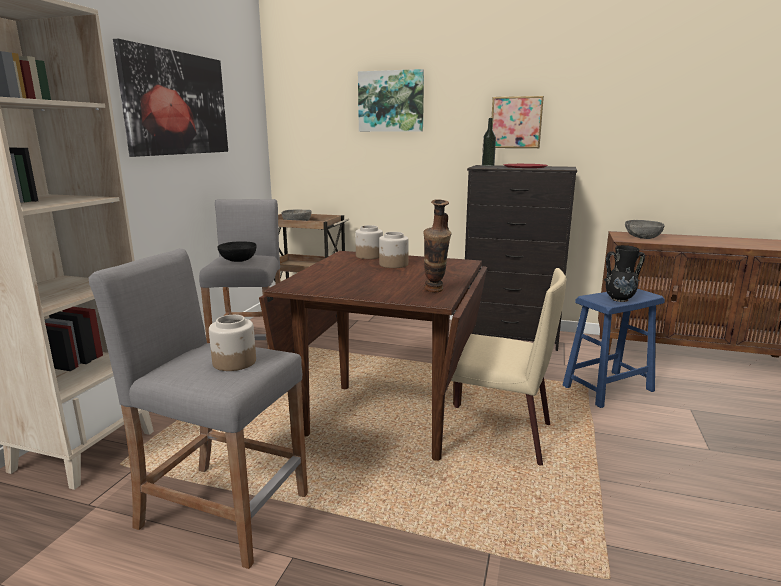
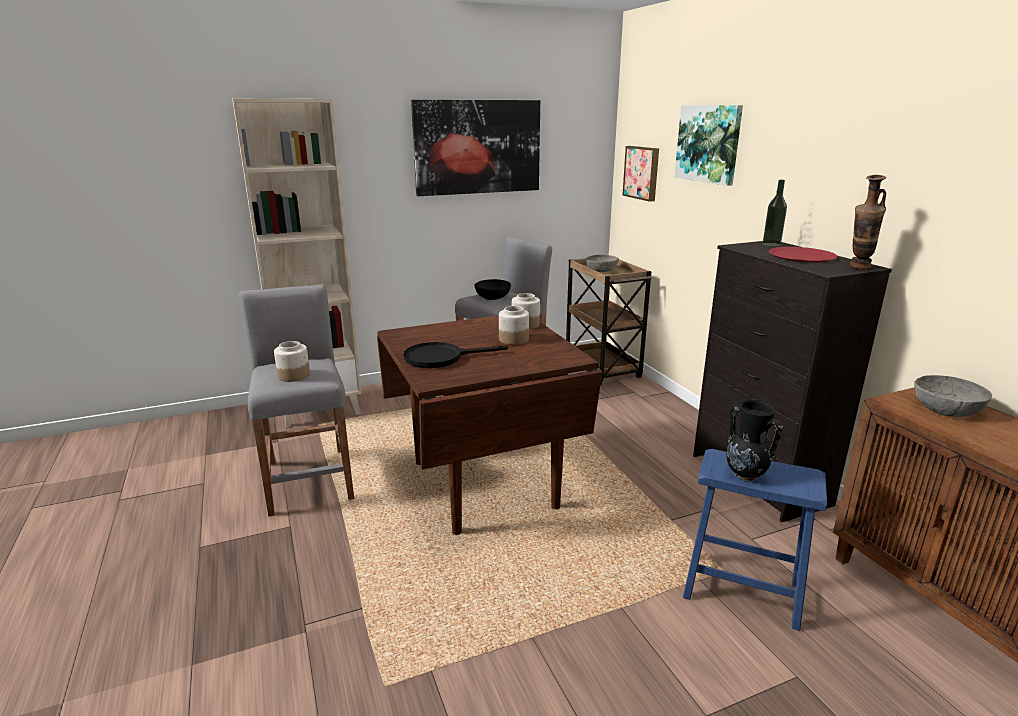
camera: 50 degrees right, 5 degrees up
(388, 287) = (441, 358): none -> black frying pan
(435, 292) = (455, 375): vase -> vase (858, 268)
(491, 433) = (532, 545): beige chair -> none
(516, 122) = (832, 188): picture -> picture (642, 173)

